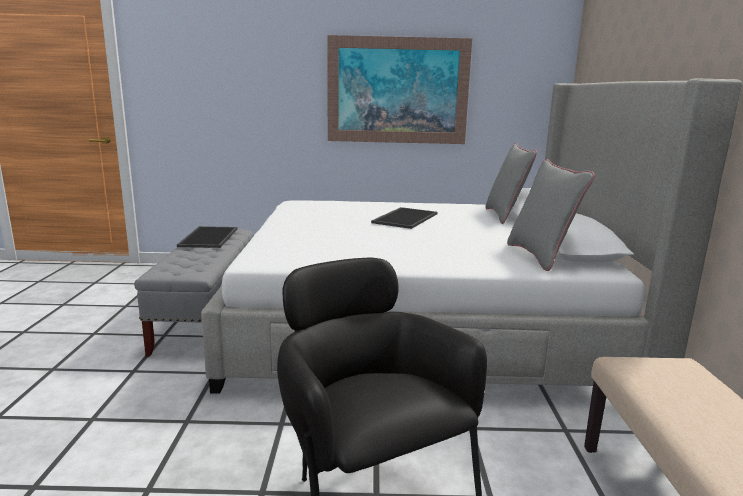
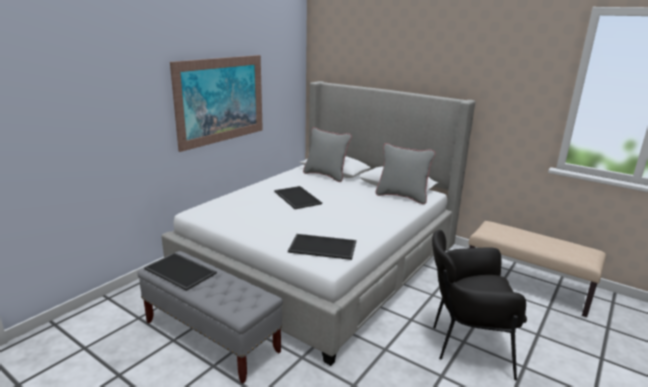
camera: 55 degrees left, 5 degrees up
(291, 249) = (322, 247): none -> tray

